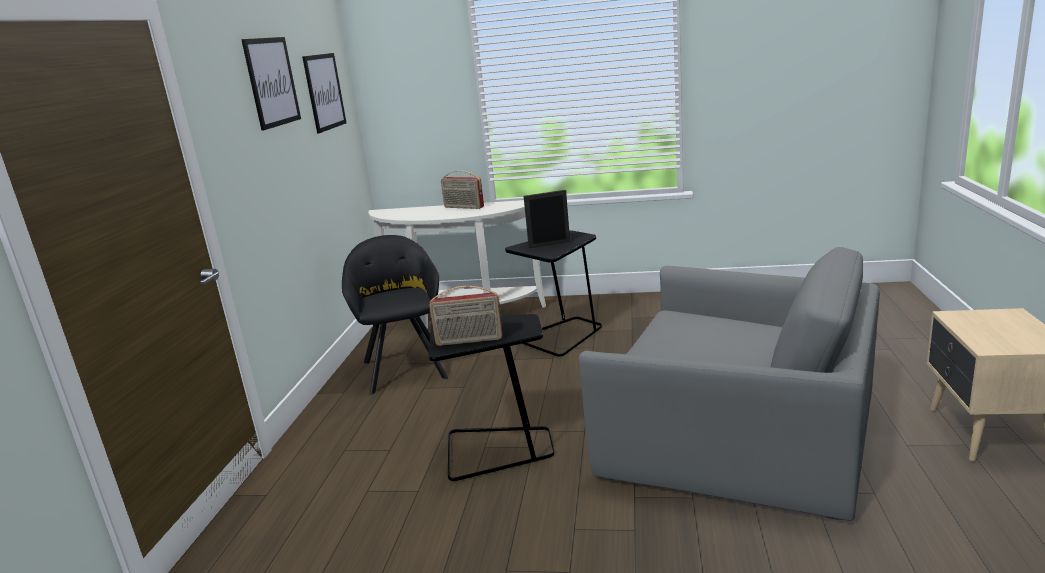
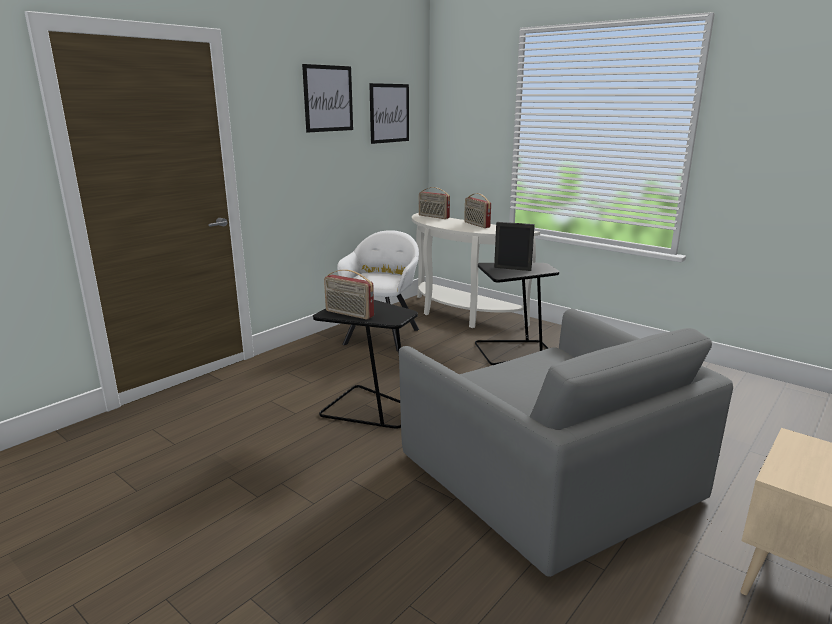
camera: 30 degrees right, 0 degrees up
(398, 210) = (433, 217): none -> radio
(405, 367) = (383, 335): black armchair -> white armchair

